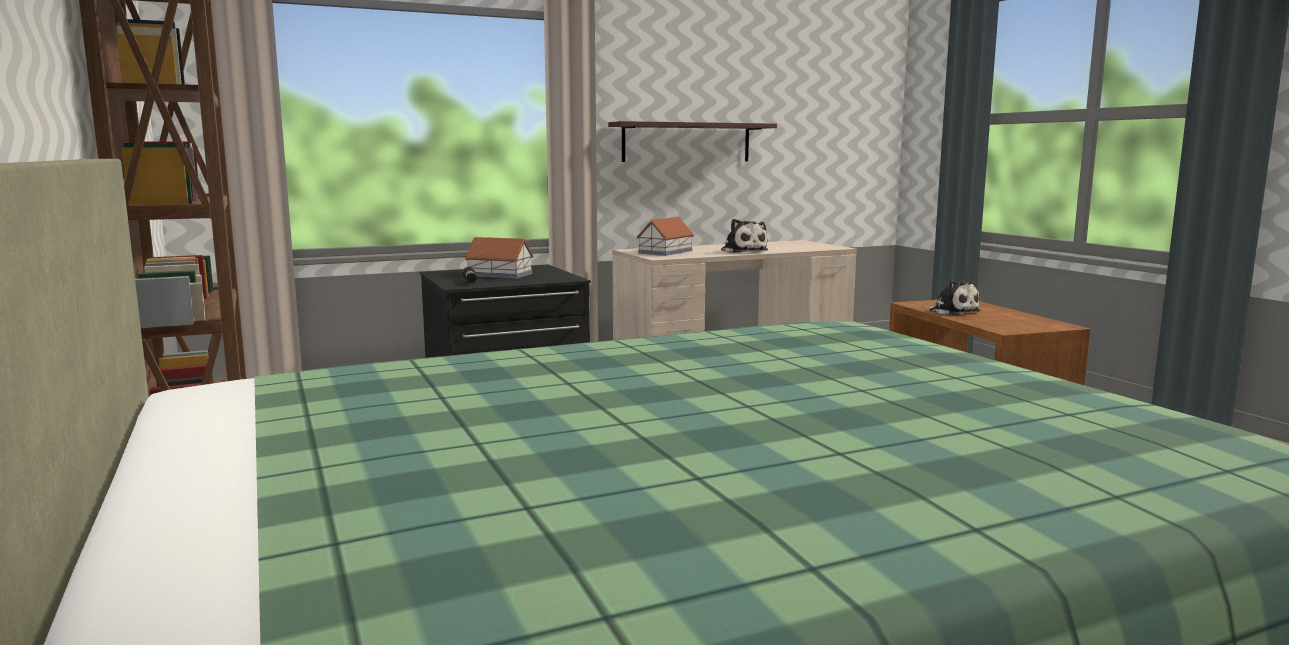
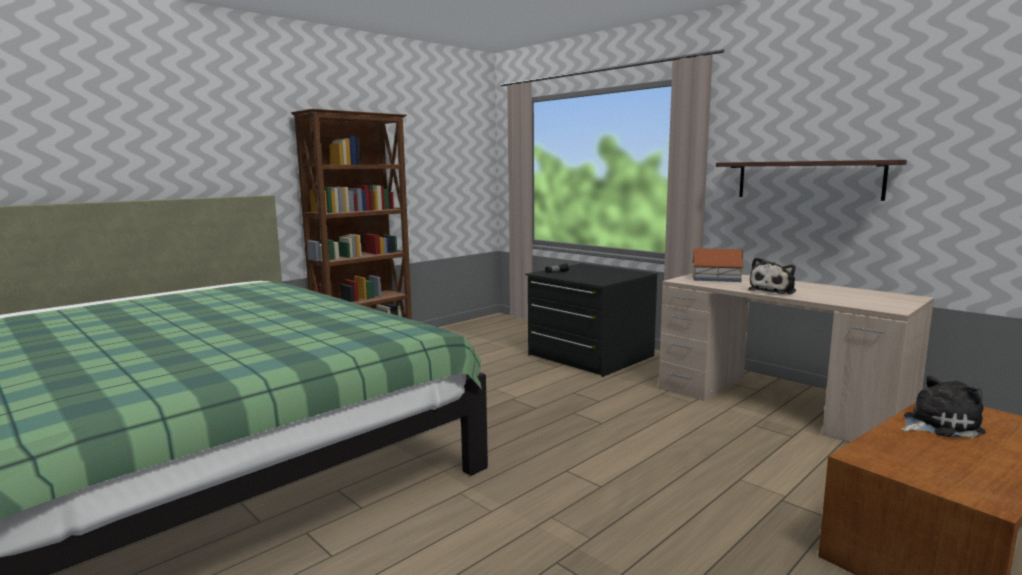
camera: 70 degrees right, 0 degrees up
(500, 274) = (592, 272): toy house -> none
(952, 311) = (937, 425): plush toy -> plush toy turned 135 degrees counterclockwise

